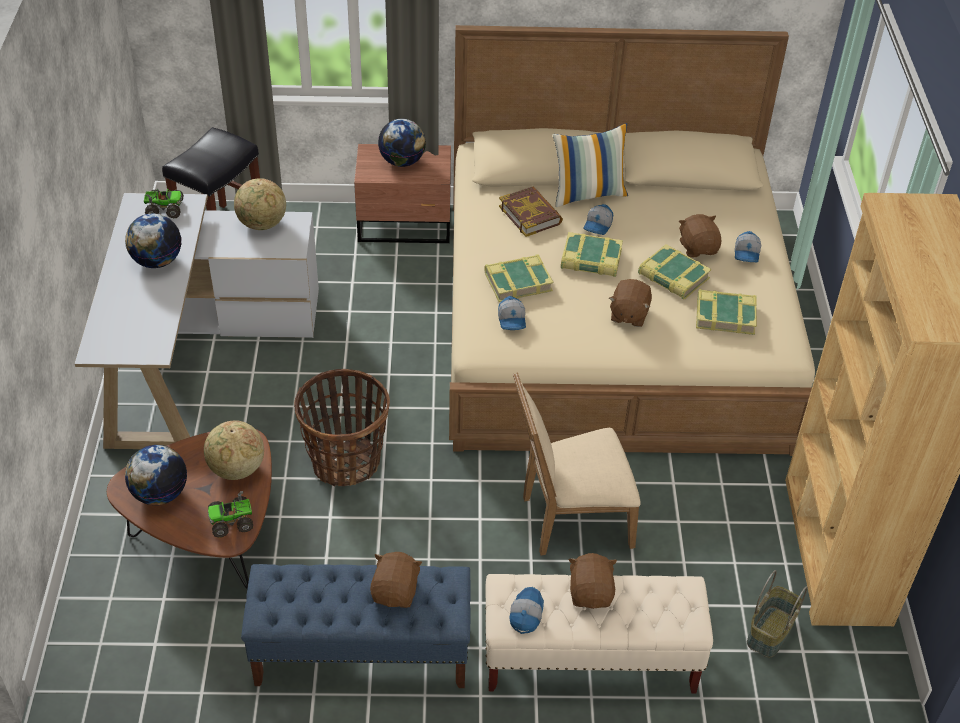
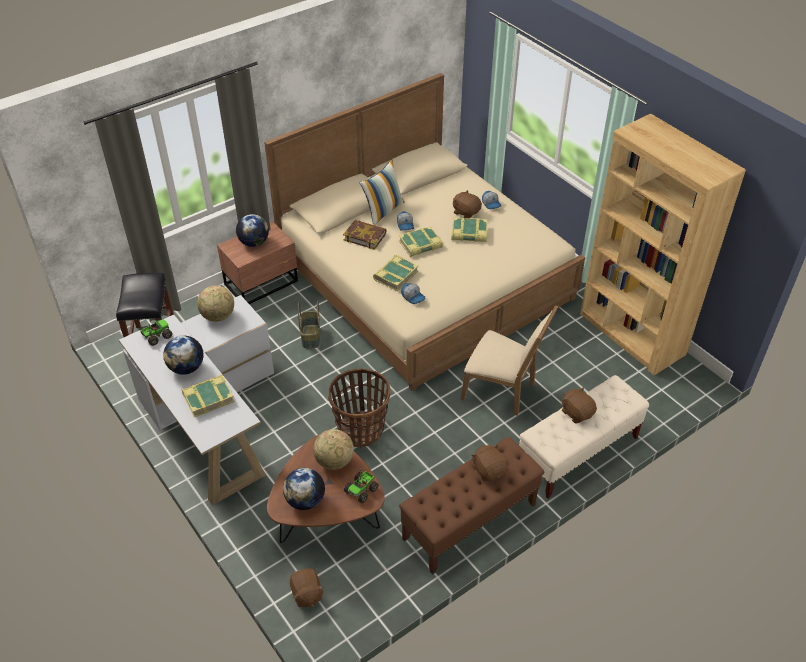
camera: 35 degrees left, 0 degrees up
(361, 654) = (469, 522): blue bench -> brown bench
(525, 614) = (558, 441): cap -> none
(570, 519) = (502, 391): beige chair -> beige chair turned 105 degrees counterclockwise
(628, 314) = (467, 263): brown plush toy -> brown plush toy (306, 594)
(725, 315) = (512, 240): book -> book (208, 398)
(771, 633) = (641, 389): basket -> basket (311, 336)

